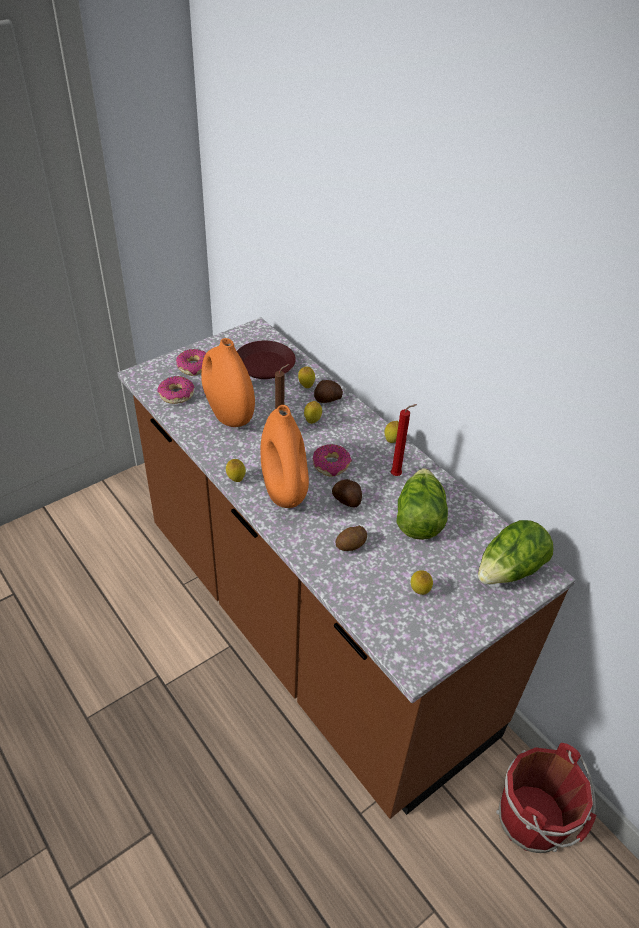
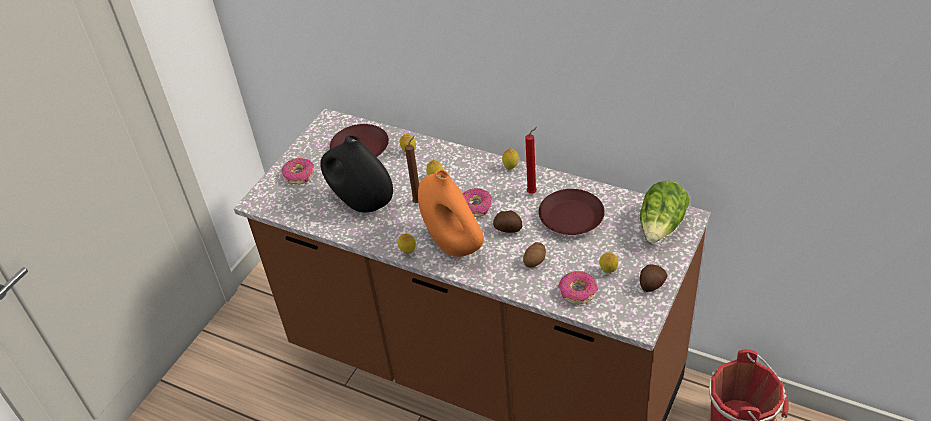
camera: 20 degrees left, 0 degrees up
(176, 395) = (303, 205): donut -> donut (577, 292)
(228, 415) = (361, 203): orange vase -> black vase
(327, 400) = (434, 156): potato -> potato (651, 285)
(418, 518) = (571, 218): lettuce -> brown plate

